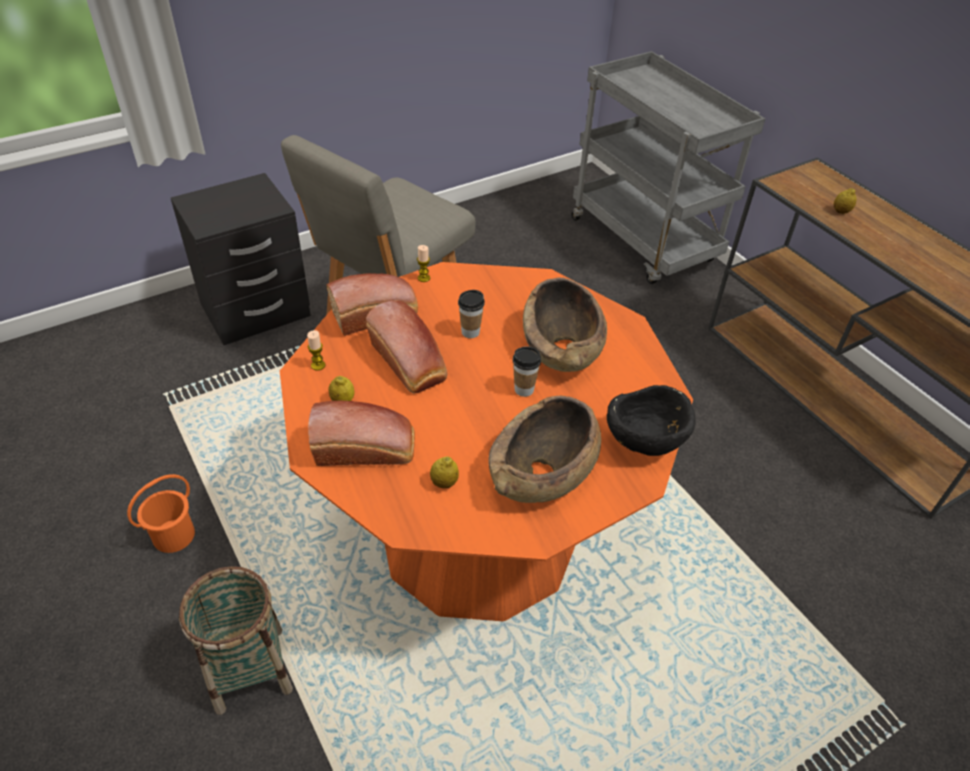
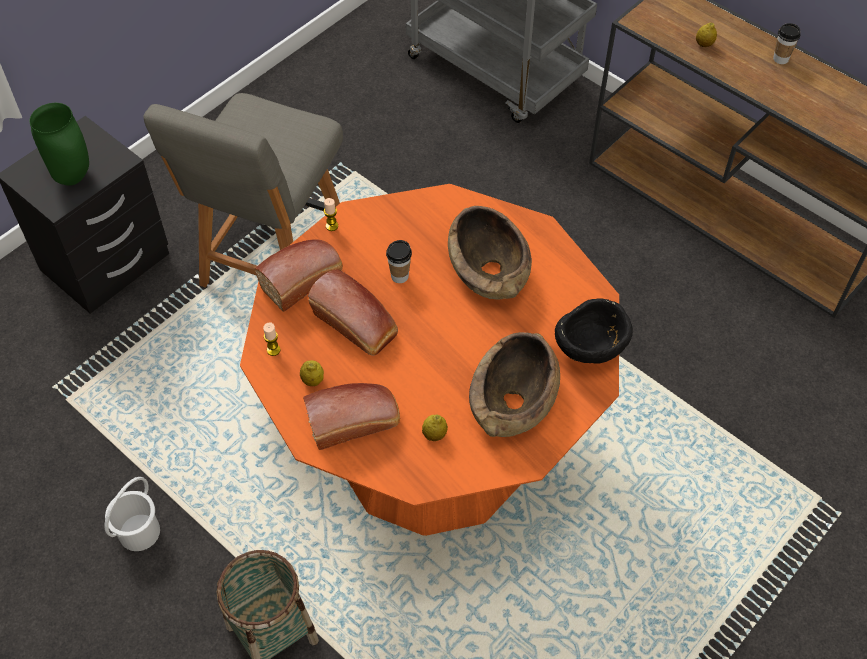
camera: 15 degrees left, 10 degrees up
(173, 535) = (138, 532): orange bucket -> white bucket
(231, 211) = (74, 177): none -> green vase
(524, 389) = (470, 324): cup -> cup (780, 59)

